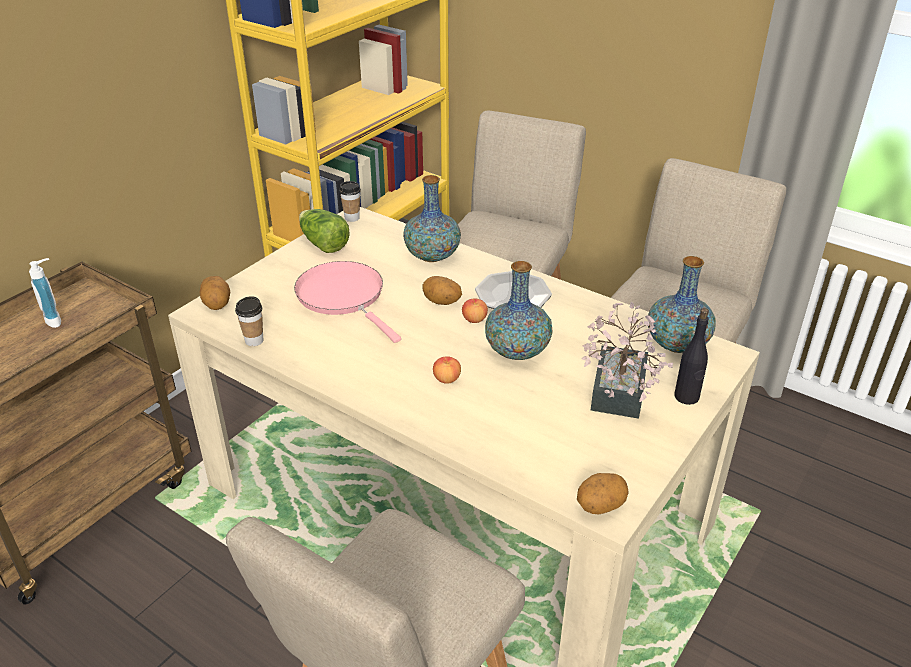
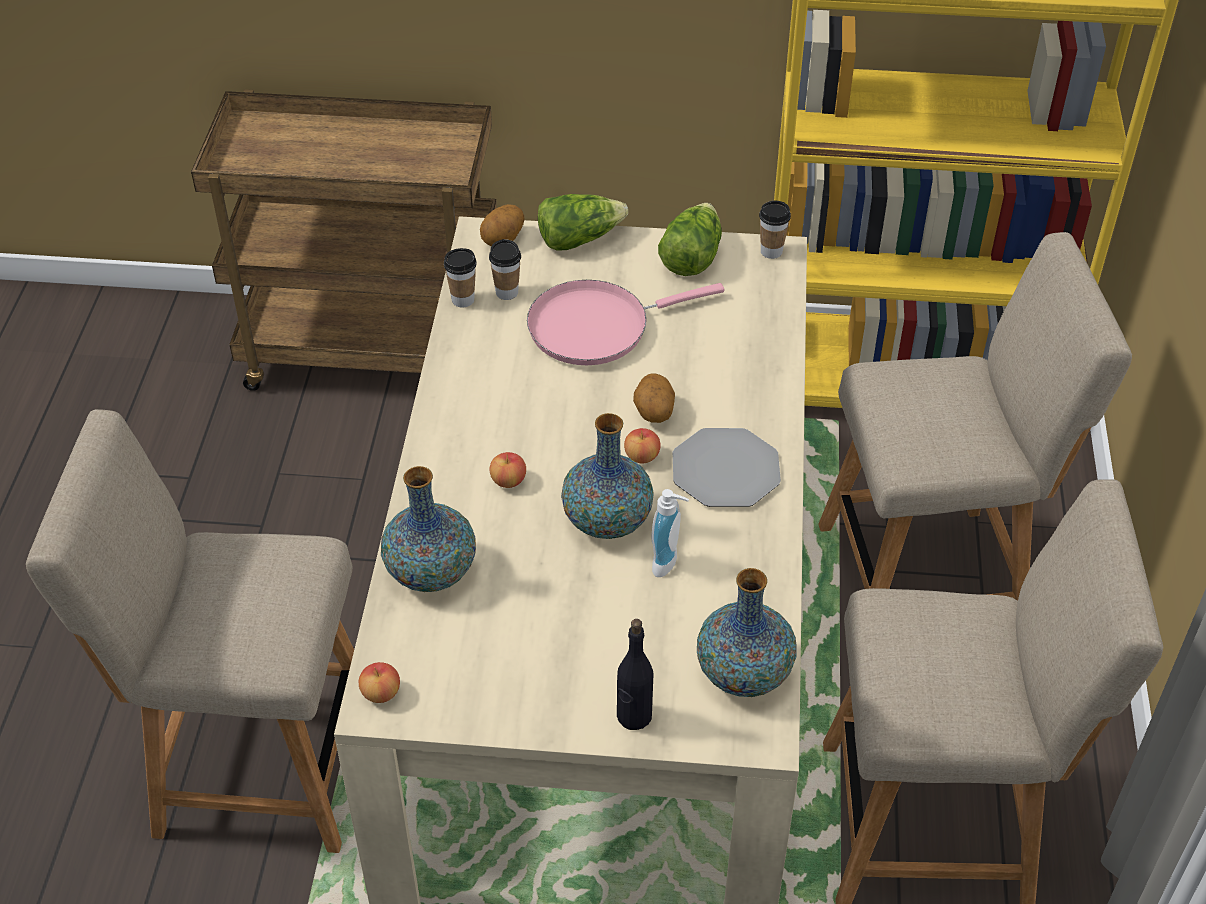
camera: 60 degrees right, 10 degrees up
(56, 319) = (404, 149): soap dispenser -> soap dispenser (669, 563)
(255, 276) = (579, 238): none -> lettuce
(270, 320) = (507, 292): none -> cup
(344, 297) = (596, 327): pink frying pan -> pink frying pan turned 135 degrees counterclockwise
(432, 256) = (749, 360): vase -> vase (431, 571)
(600, 506) = (381, 693): potato -> apple
(616, 397) = (583, 645): potted plant -> none

